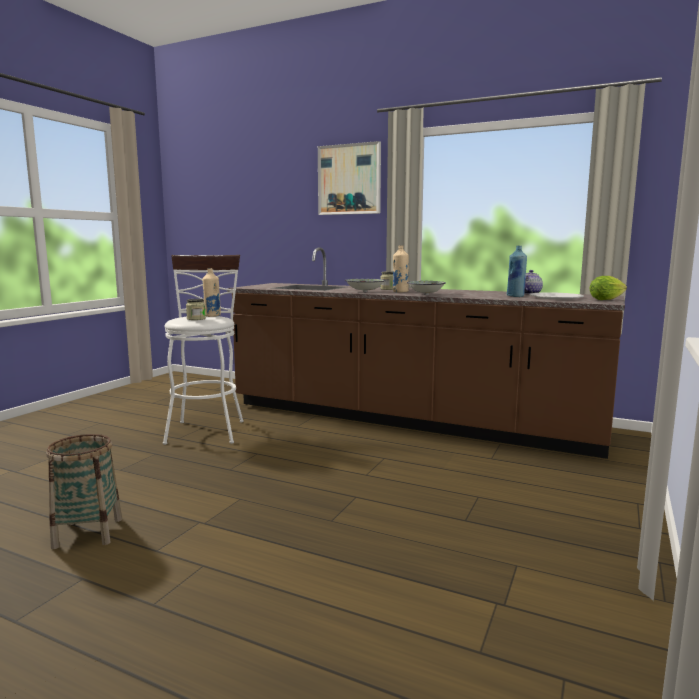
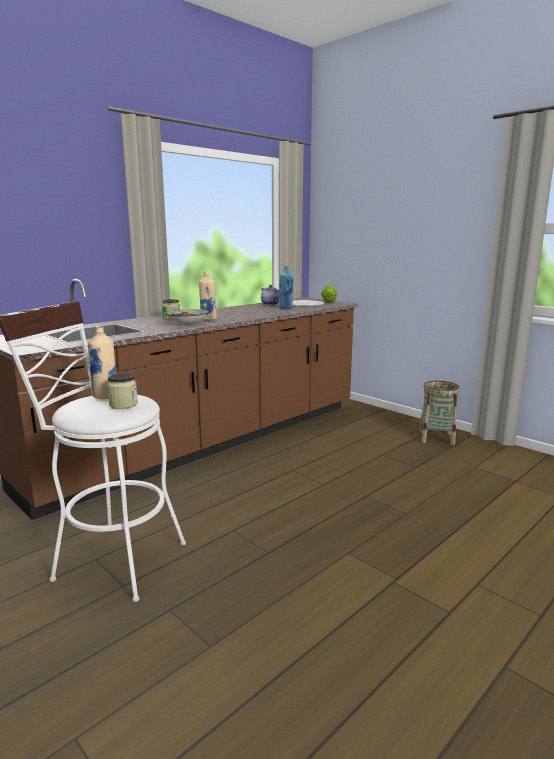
camera: 70 degrees left, 5 degrees up
(88, 533) = (404, 669): basket -> basket (436, 438)
(349, 179) = (63, 187): picture -> none
(426, 294) = (244, 317): bowl -> none

